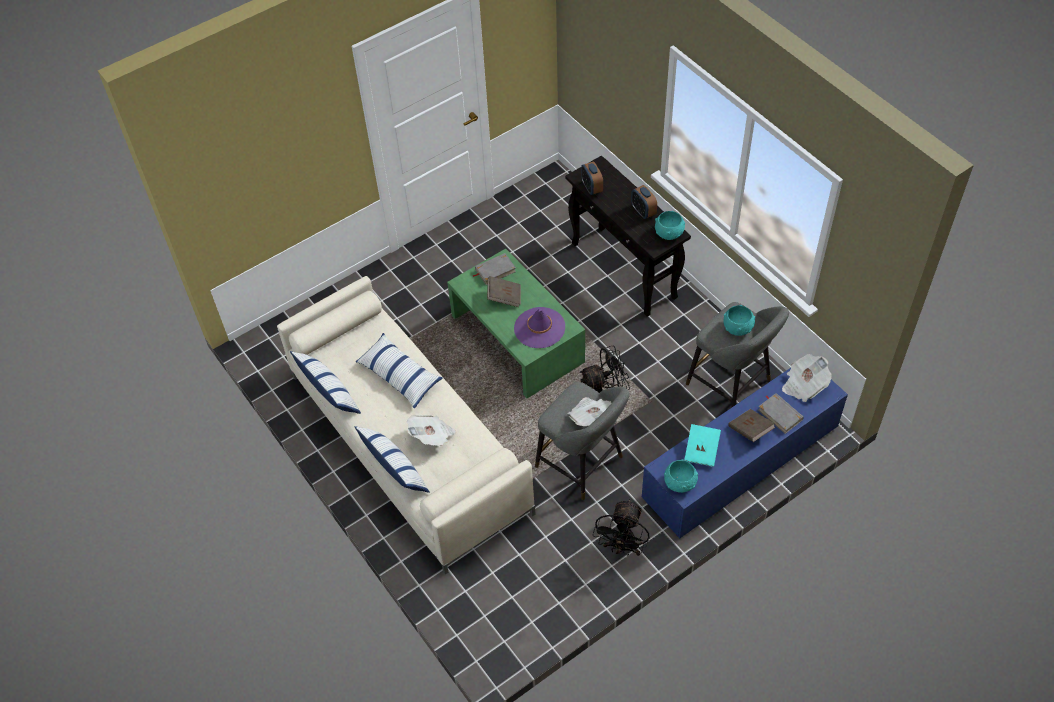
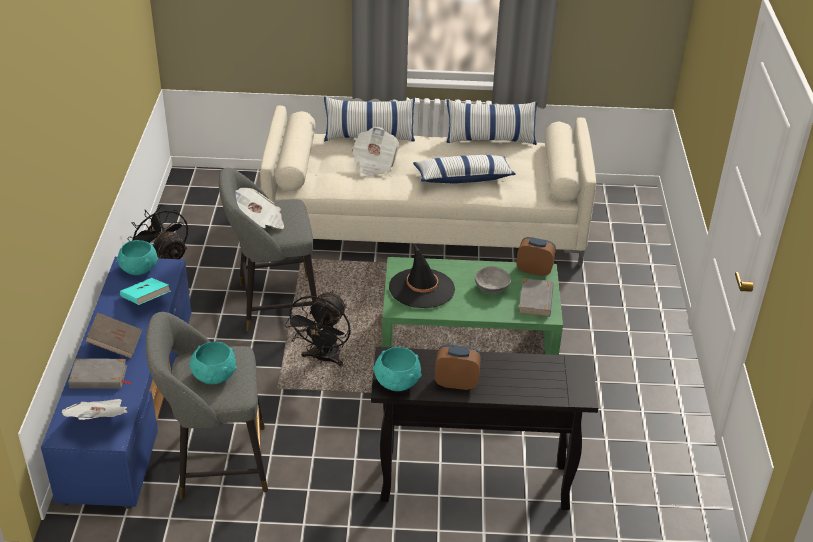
camera: 125 degrees right, 15 degrees down
(504, 297) = (491, 288): brown book -> grey bowl
(539, 328) = (421, 288): purple hat -> black hat
(591, 188) = (545, 364): alarm clock -> alarm clock (534, 270)

